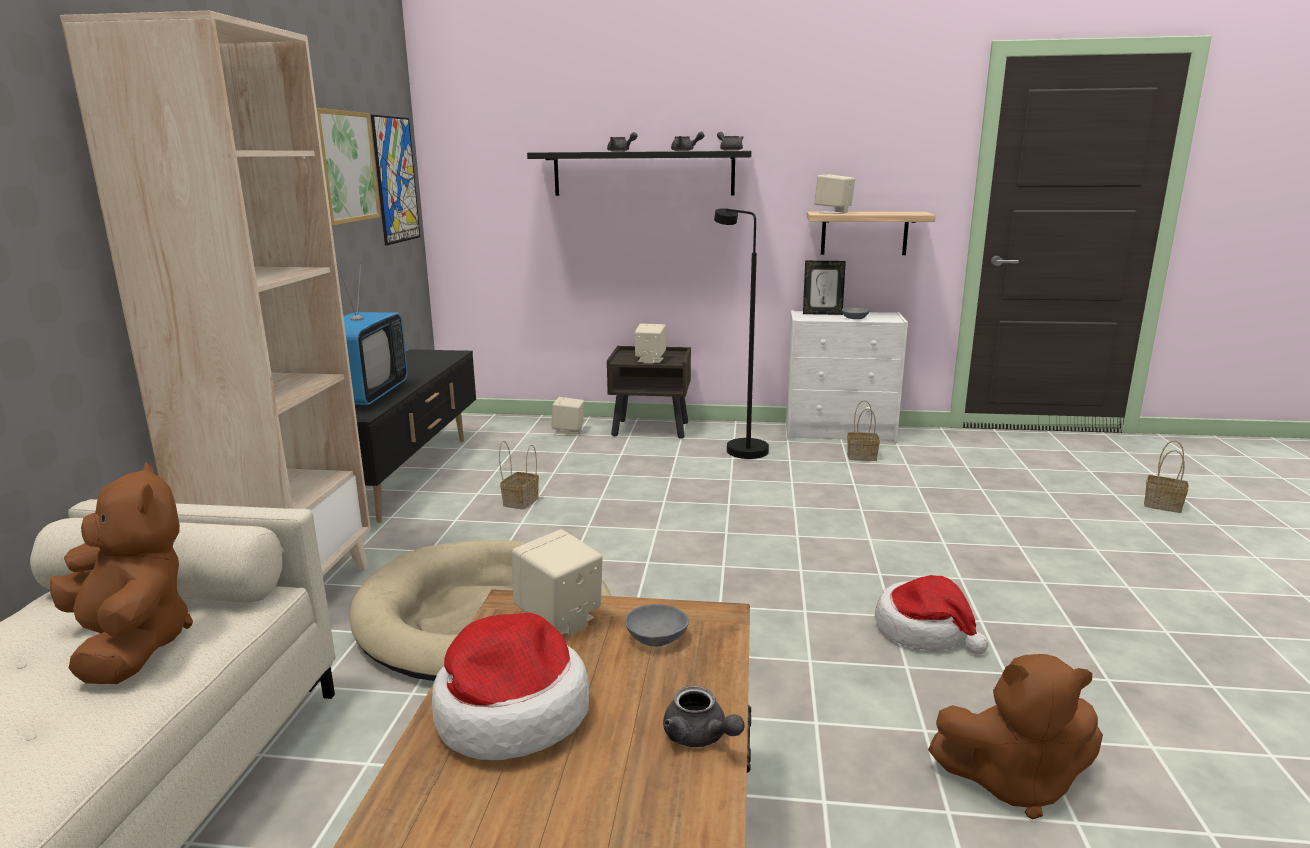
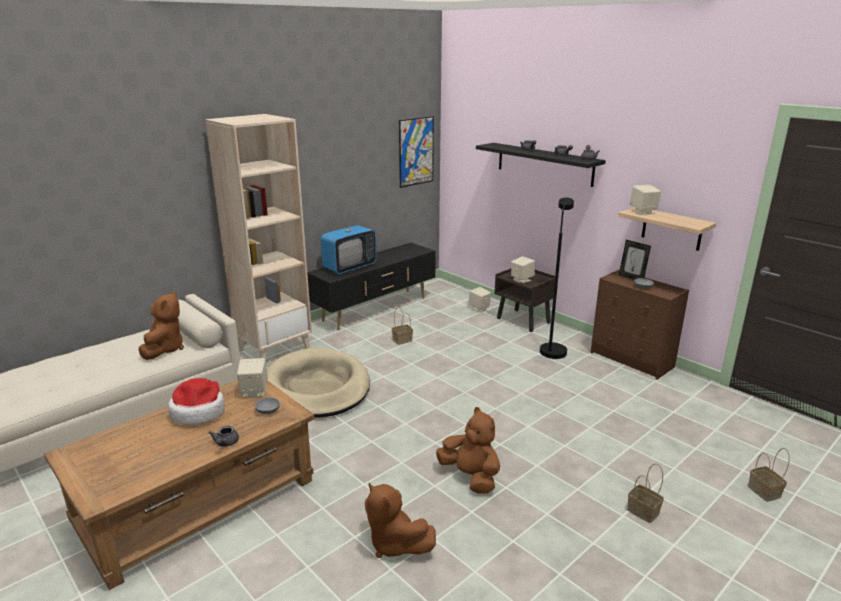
camera: 40 degrees right, 5 degrees up
(344, 167) = (371, 150): picture -> none
(840, 432) = (632, 360): white dresser -> brown dresser
(862, 456) = (616, 380): basket -> basket (644, 511)
(924, 630) = (470, 477): hat -> brown plush toy

